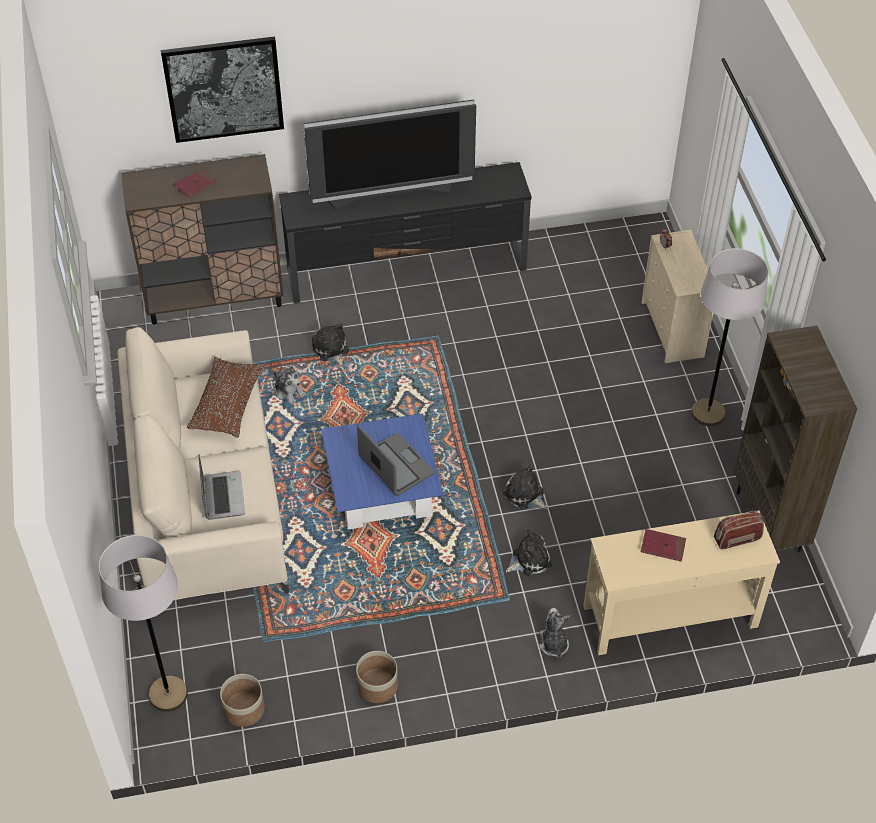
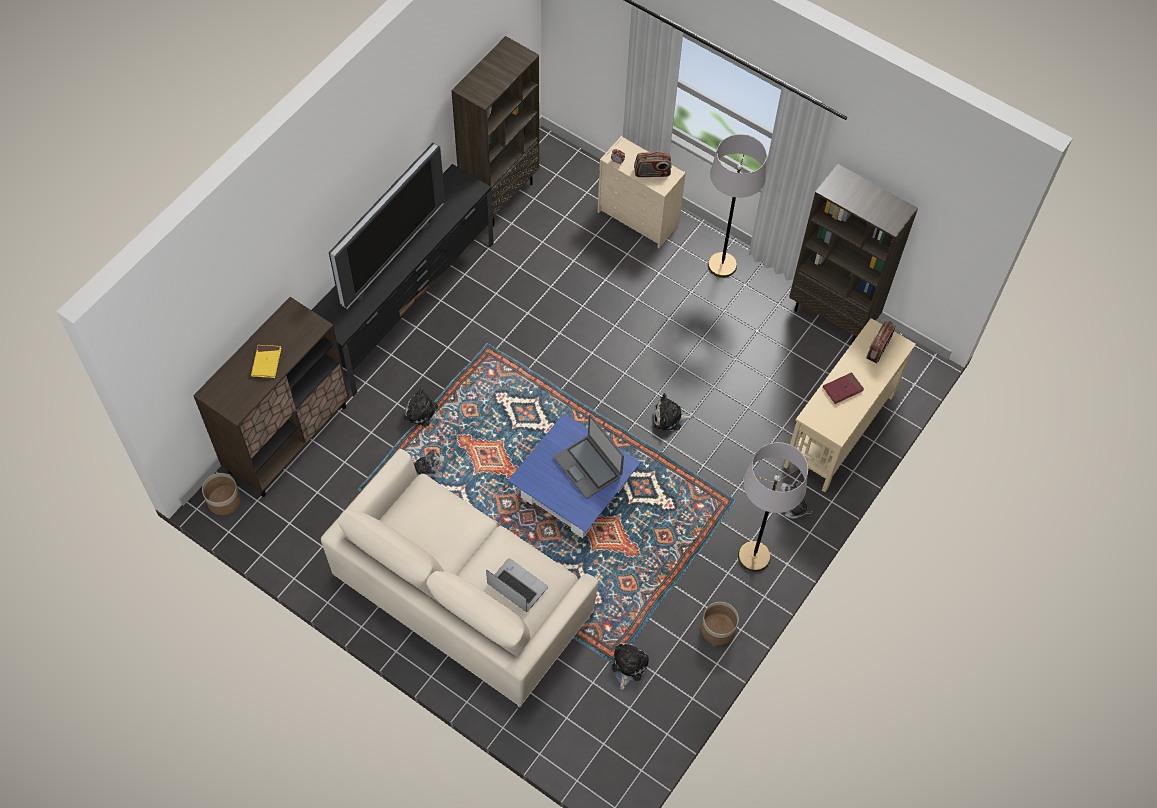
camera: 45 degrees left, 10 degrees up
(168, 694) = (593, 754): grey floor lamp -> grey floor lamp (754, 557)
(195, 185) = (266, 362): red book -> yellow book
(224, 89) = (250, 268): picture -> none
(227, 404) = (440, 516): brown pillow -> none
(243, 709) = (652, 720): planter -> planter (224, 501)
(395, 466) = (588, 467): laptop -> laptop turned 135 degrees counterclockwise
(529, 559) = (719, 462): plush toy -> plush toy (628, 666)
(571, 240) = (500, 196): none -> brown bookcase
(686, 272) = (652, 172): none -> radio

